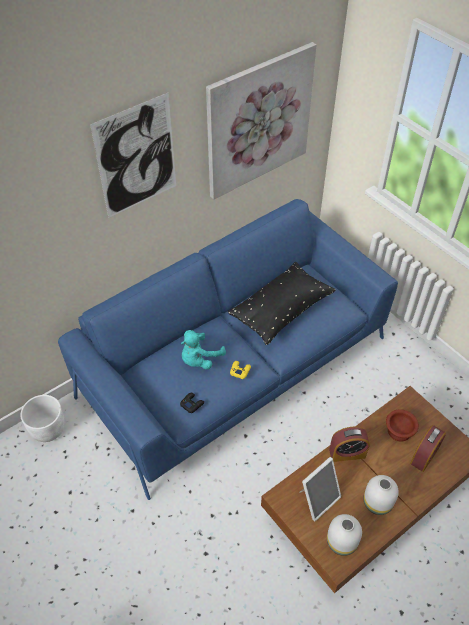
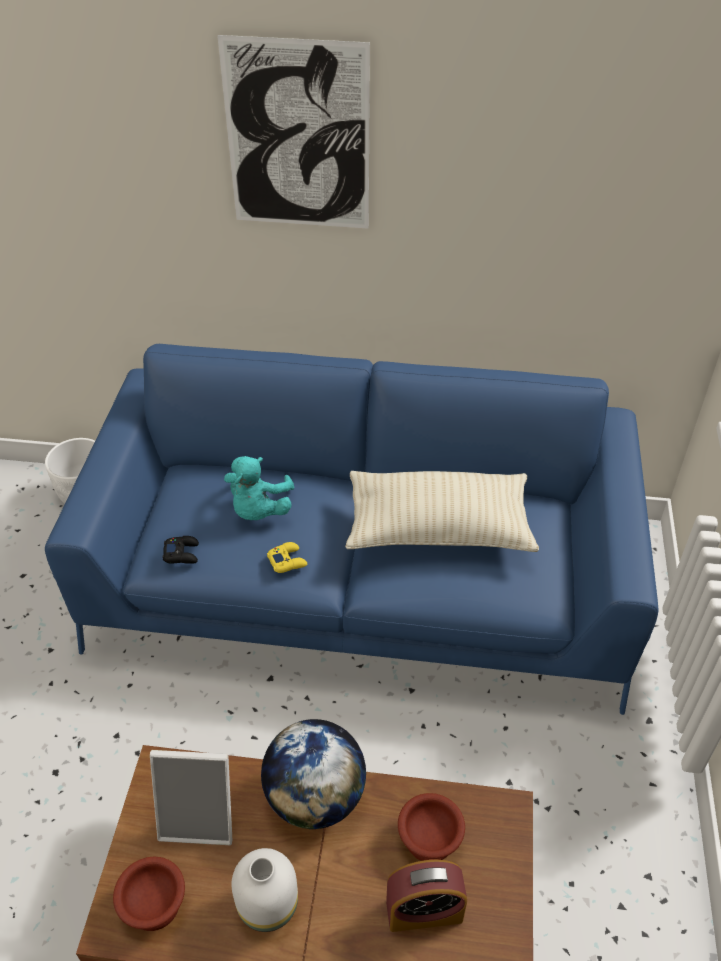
camera: 45 degrees right, 5 degrees down
(199, 359) = (259, 510): turquoise plush toy -> turquoise plush toy turned 75 degrees counterclockwise
(259, 121) = (559, 191): picture -> none
(281, 310) = (438, 528): black pillow -> beige pillow
(340, 542) = (154, 903): white vase -> brown bowl
(347, 453) = (315, 797): alarm clock -> globe

